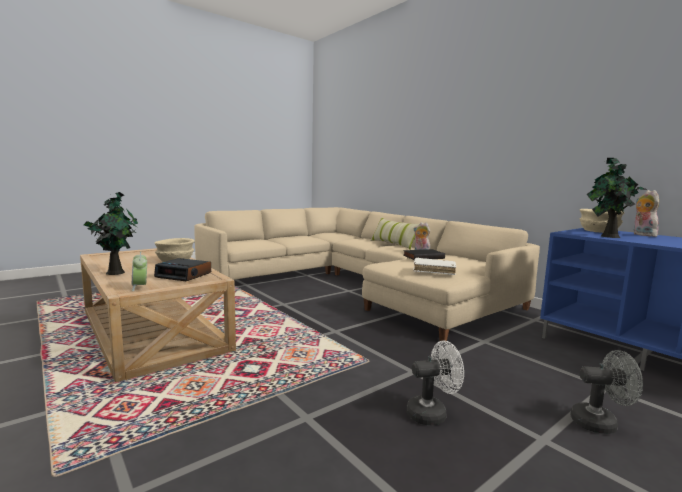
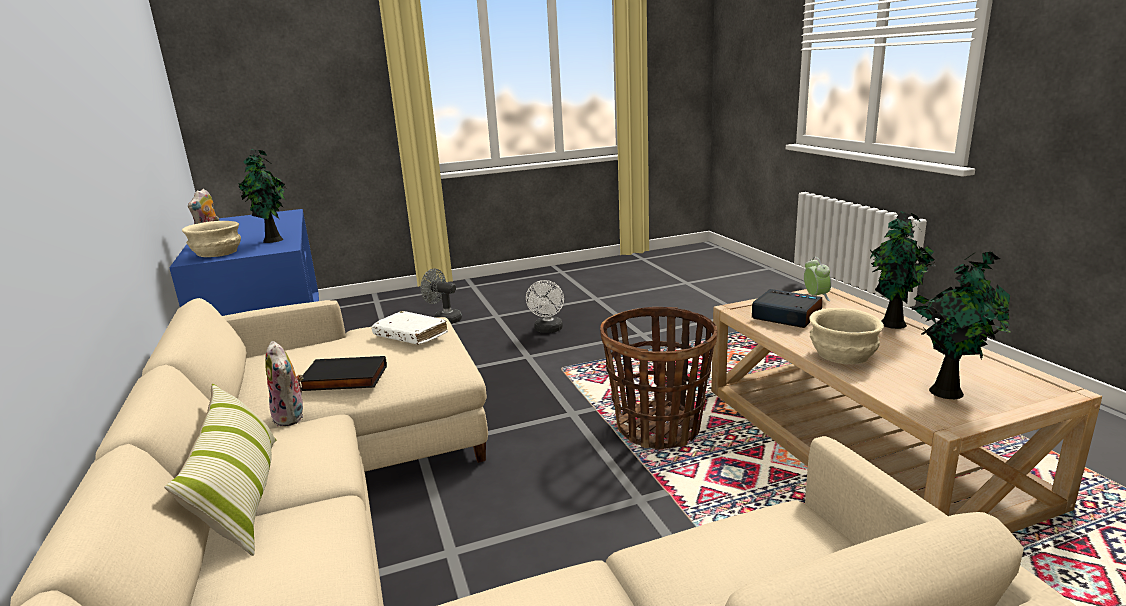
camera: 160 degrees left, 10 degrees up
(145, 255) = (948, 391): none -> potted plant
(276, 327) = (658, 428): none -> basket
(432, 413) = (548, 330): white fan -> white fan turned 90 degrees counterclockwise

